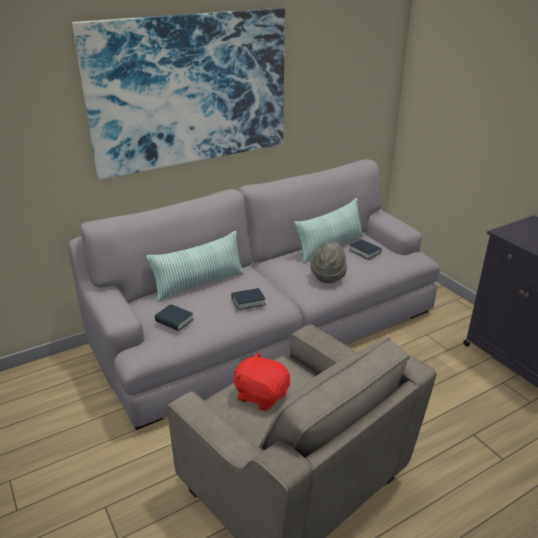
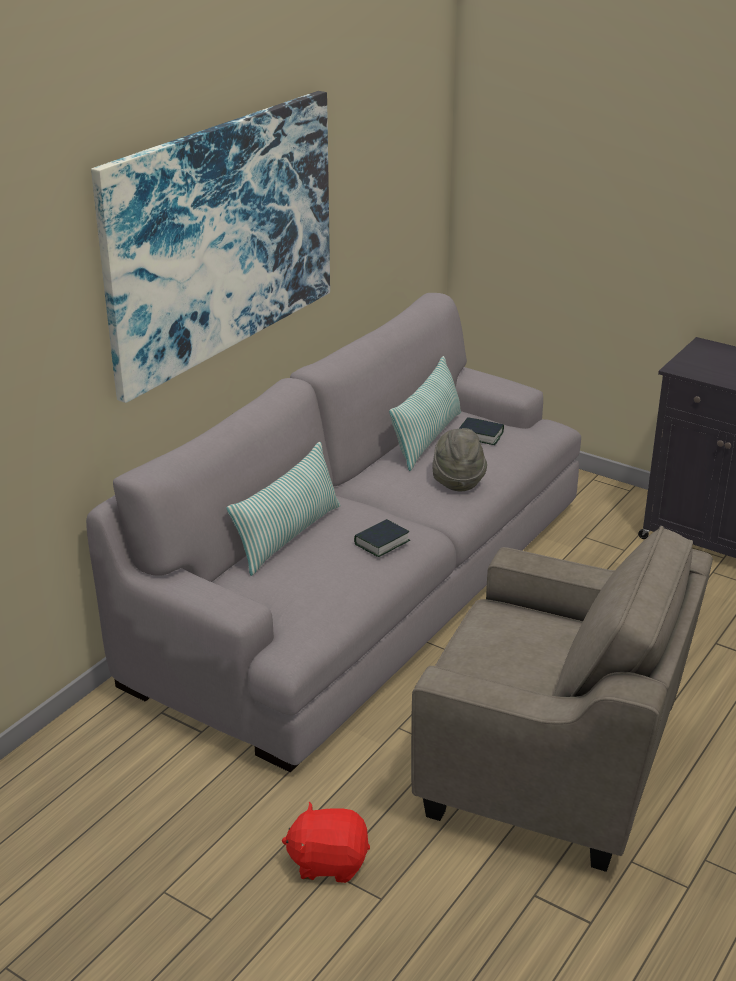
camera: 25 degrees left, 0 degrees up
(174, 321) = (303, 594): book -> none
(261, 395) = (499, 651): red plush toy -> red plush toy (328, 862)

